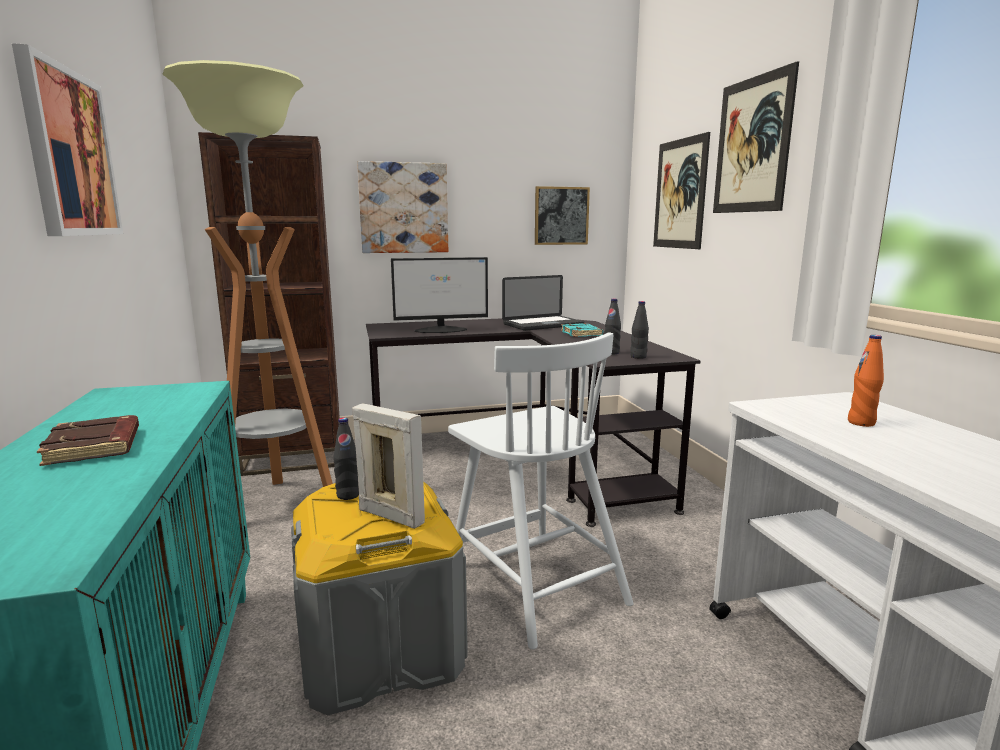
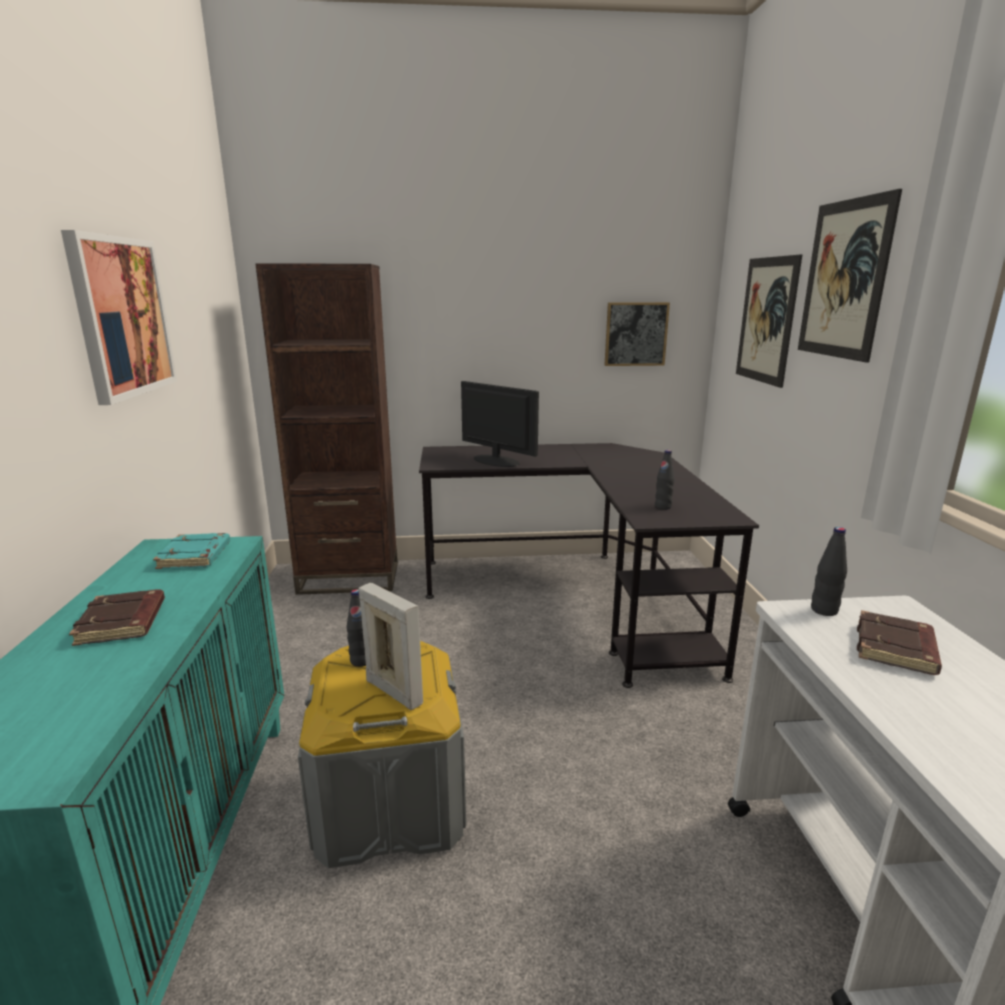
camera: 10 degrees right, 5 degrees up
(279, 506) = (326, 633): floor lamp -> none
(403, 208) = (464, 328): picture -> none
(441, 330) = (495, 460): monitor -> monitor turned 135 degrees counterclockwise
(534, 582) = (553, 747): white chair -> none
(543, 325) = (605, 457): laptop -> none
(582, 334) = (642, 474): turquoise book -> turquoise book (195, 556)
(638, 357) = (690, 516): black bottle -> black bottle (824, 610)
(861, 423) = (896, 649): orange bottle -> brown book

